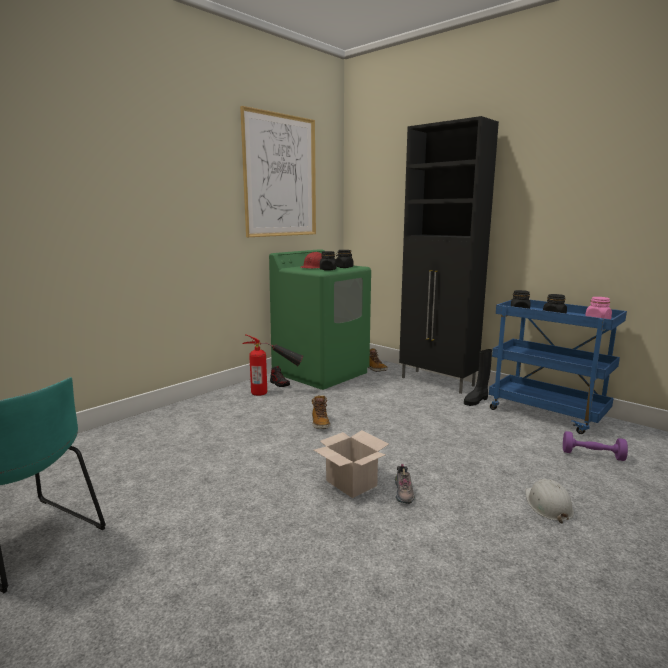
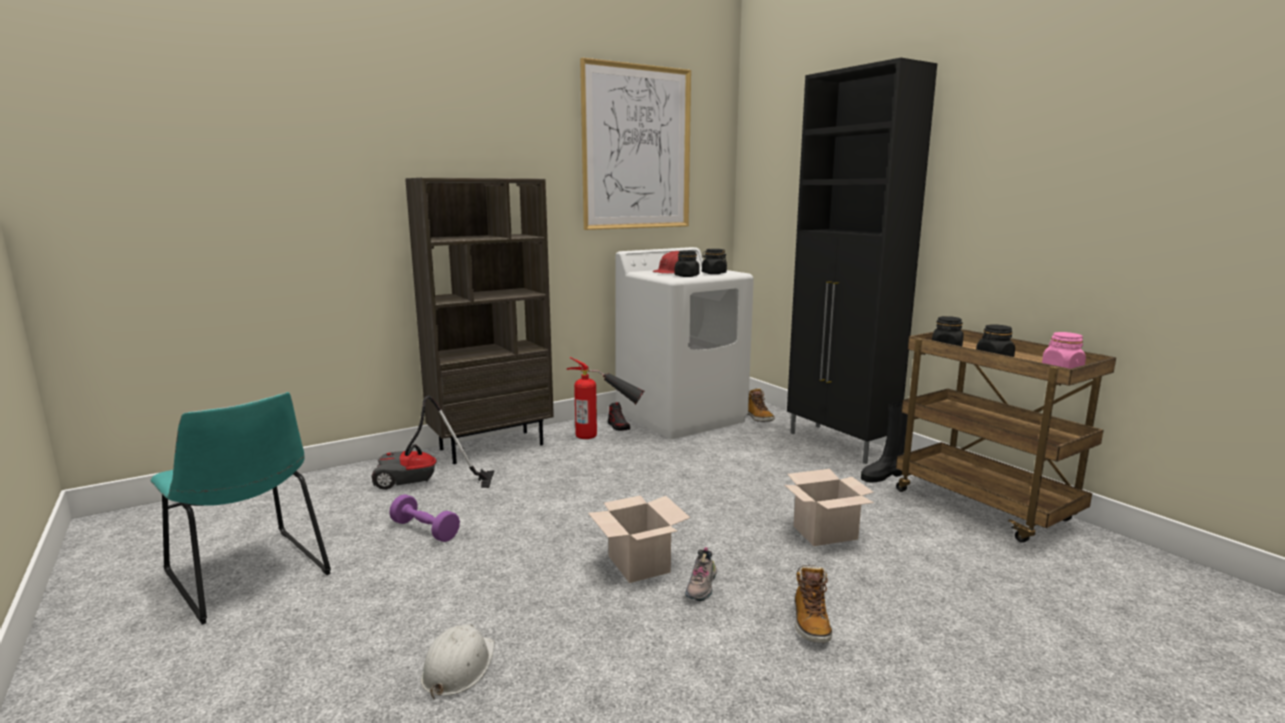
camera: 15 degrees right, 0 degrees up
(147, 443) = (422, 483): none -> vacuum cleaner
(189, 408) = (492, 446): none -> brown bookcase
(320, 423) = (642, 483): boot -> boot (810, 622)
(321, 372) = (681, 416): green washing machine -> white washing machine
(462, 444) = (824, 533): none -> cardboard box
(548, 413) = (985, 507): blue cart -> brown cart
(548, 505) = (900, 634): white hard hat -> white hard hat (458, 667)
(592, 455) = (1020, 575): purple dumbbell -> purple dumbbell (425, 530)

